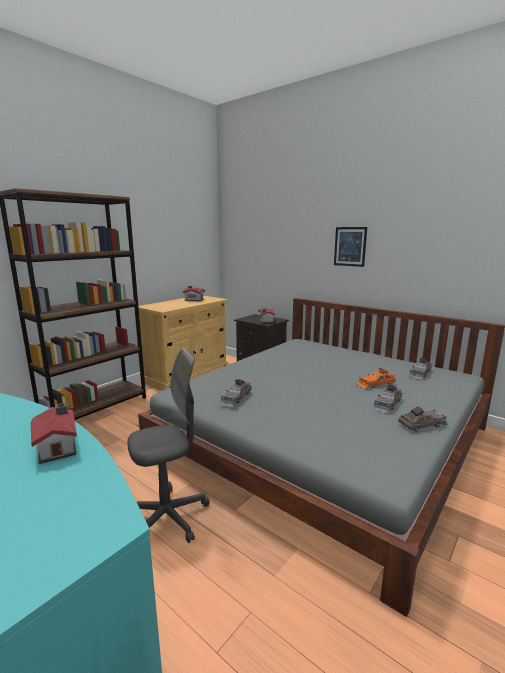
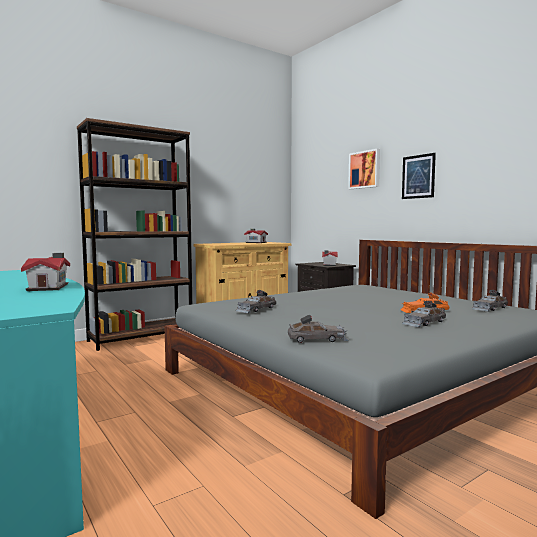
camera: 15 degrees right, 10 degrees down
(168, 517) = (163, 413): grey office chair -> none
(297, 233) = (365, 169): none -> picture
(423, 424) = (454, 336): grey toy car -> grey toy car (317, 339)

